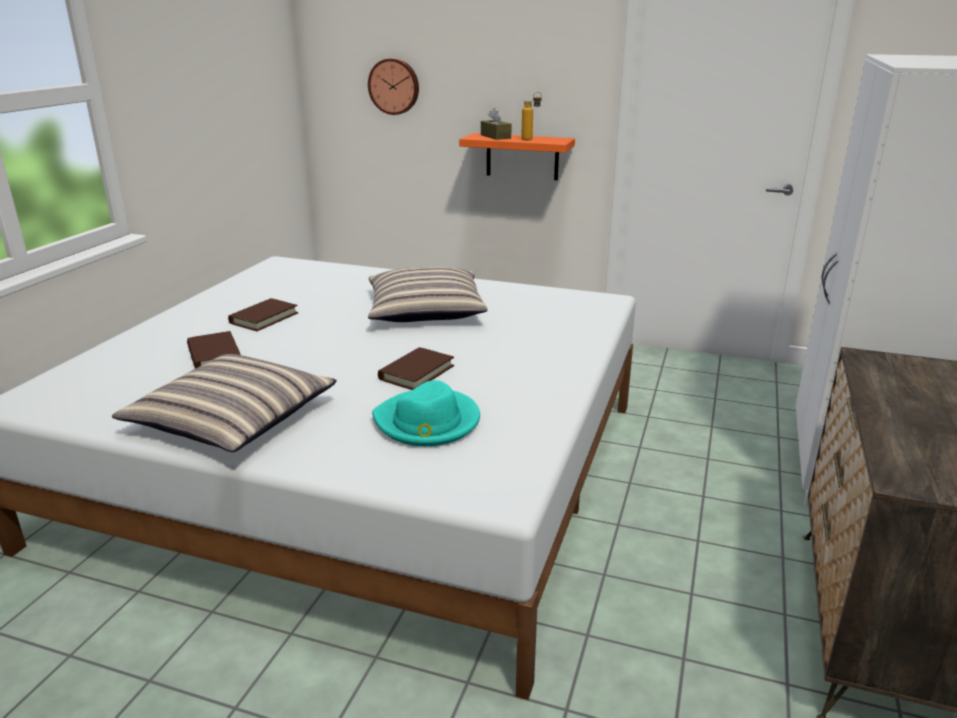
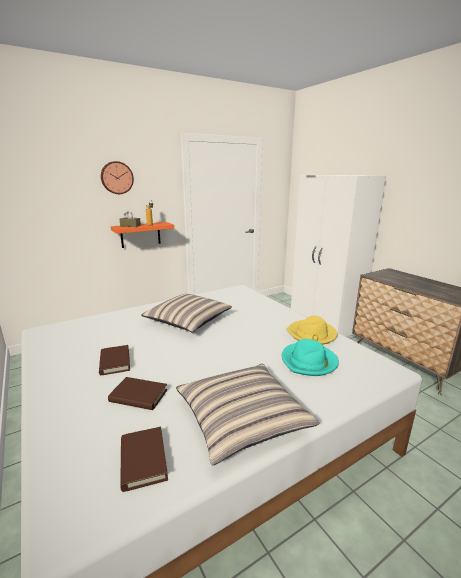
camera: 50 degrees left, 5 degrees down
(394, 86) = (53, 204): wall clock -> wall clock (117, 178)
(416, 372) = (254, 346): brown book -> brown book (143, 460)
(527, 400) = (312, 334): none -> yellow hat

